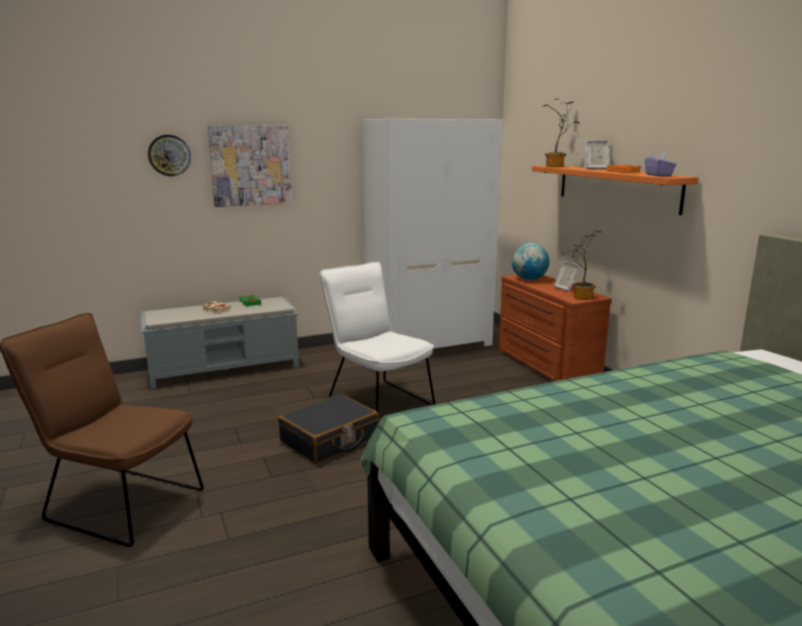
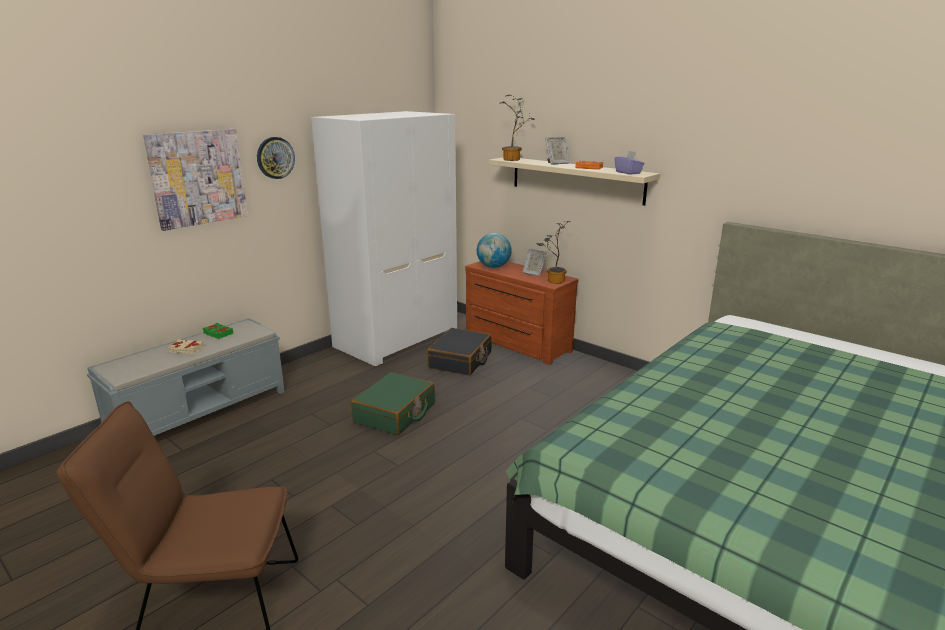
camera: 25 degrees left, 5 degrees up
(169, 155) = (99, 175): wall clock -> wall clock (275, 158)
(329, 440) = (383, 468): black suitcase -> black suitcase (460, 360)
(376, 400) = (395, 413): white chair -> green suitcase
(616, 187) = (576, 179): orange shelf -> beige shelf

